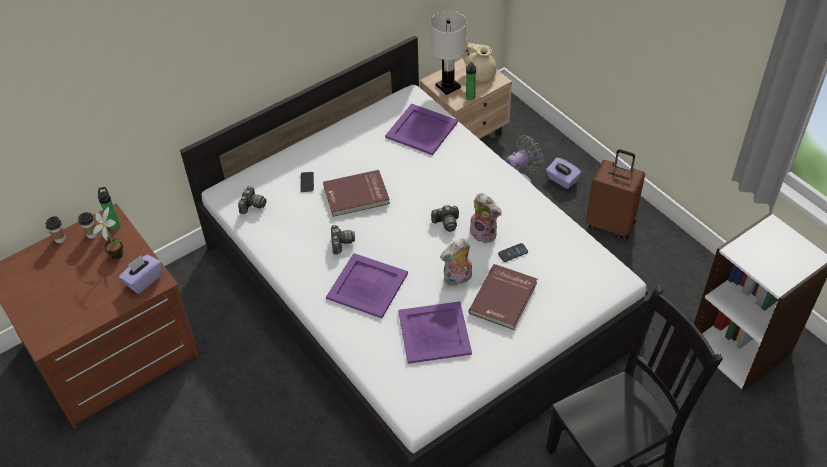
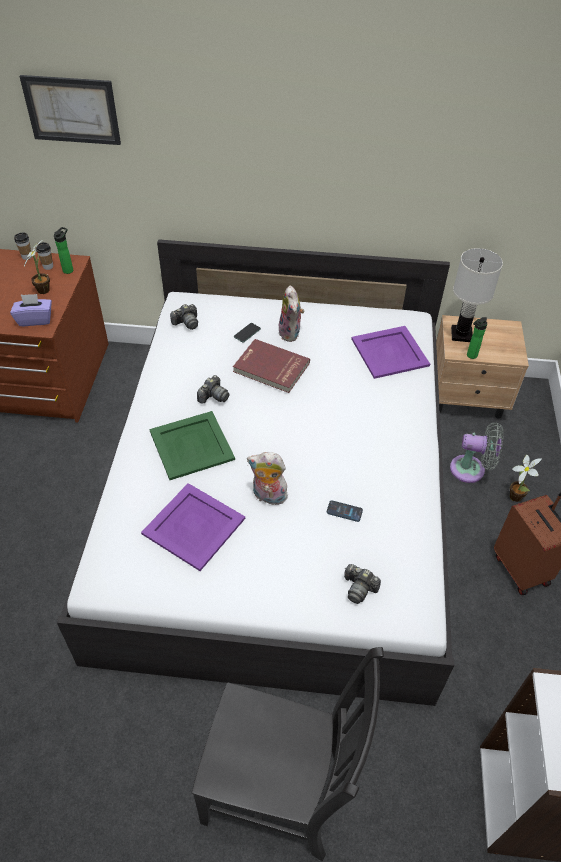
camera: 40 degrees right, 0 degrees up
(82, 76) = (72, 110): none -> picture
(367, 285) = (192, 444): purple tray -> green tray
(446, 222) = (317, 442): camera -> camera (359, 588)
(479, 73) = (504, 341): beige teapot -> none
(485, 233) = (340, 475): plush toy -> plush toy (291, 333)
(504, 298) = (287, 546): red book -> none
(562, 180) = (515, 495): purple tissue box -> potted plant

